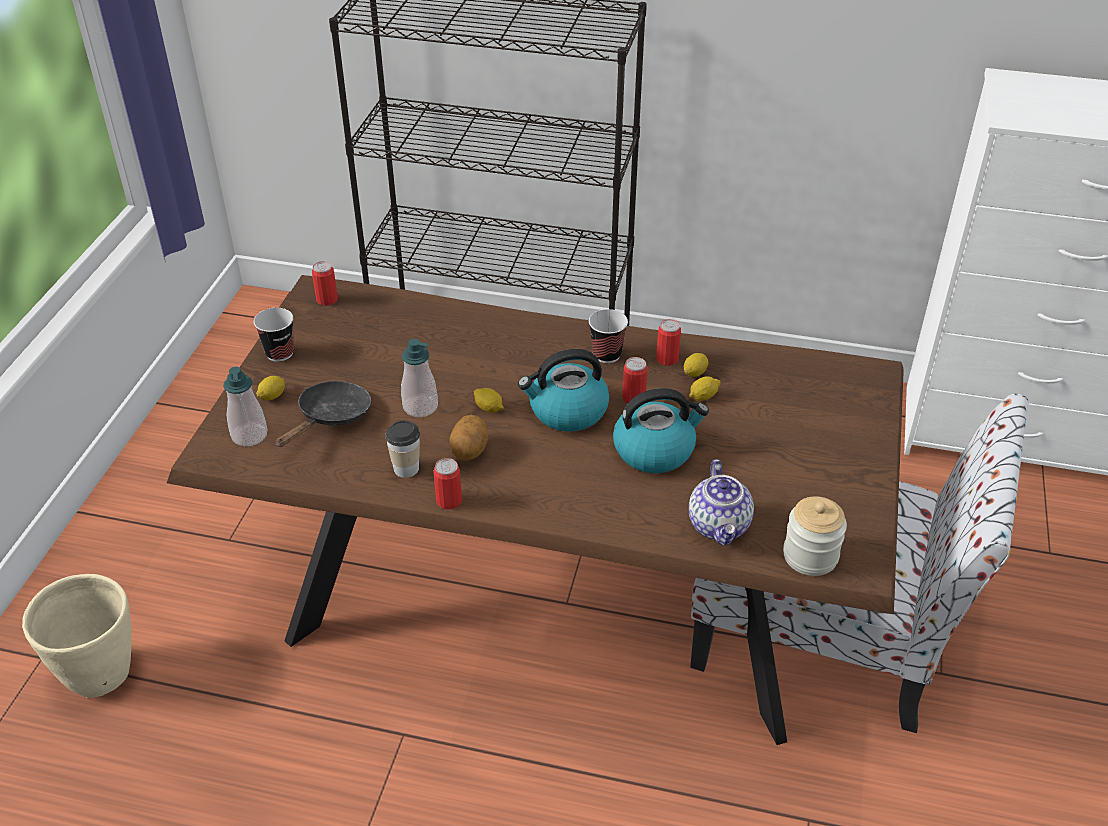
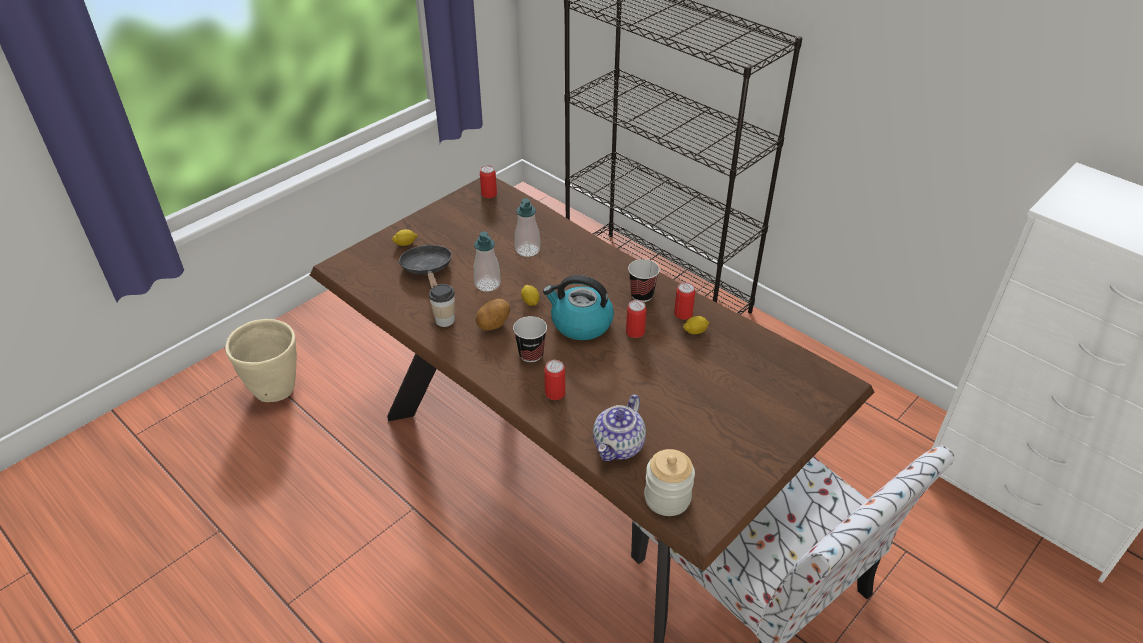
camera: 30 degrees right, 0 degrees up
(249, 435) = (372, 263): soap dispenser -> soap dispenser (527, 250)
(280, 353) = (432, 218): cup -> cup (531, 354)
(331, 417) = (428, 270): black frying pan -> black frying pan turned 75 degrees counterclockwise
(449, 501) = (453, 352): can -> can (555, 393)
(655, 450) = (618, 374): kettle -> none
(703, 396) = (687, 350): lemon -> none

